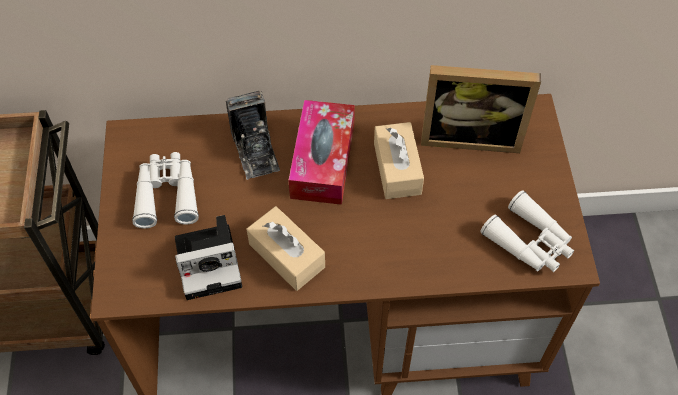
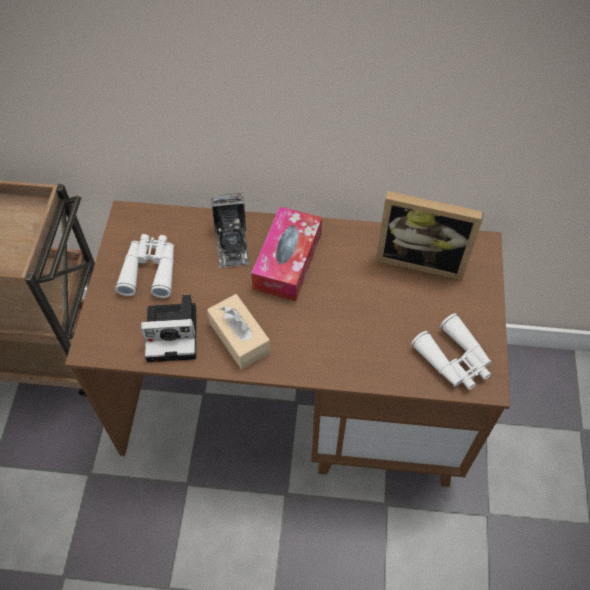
camera: 10 degrees right, 0 degrees up
(397, 168) = (350, 278): beige tissue box -> none

